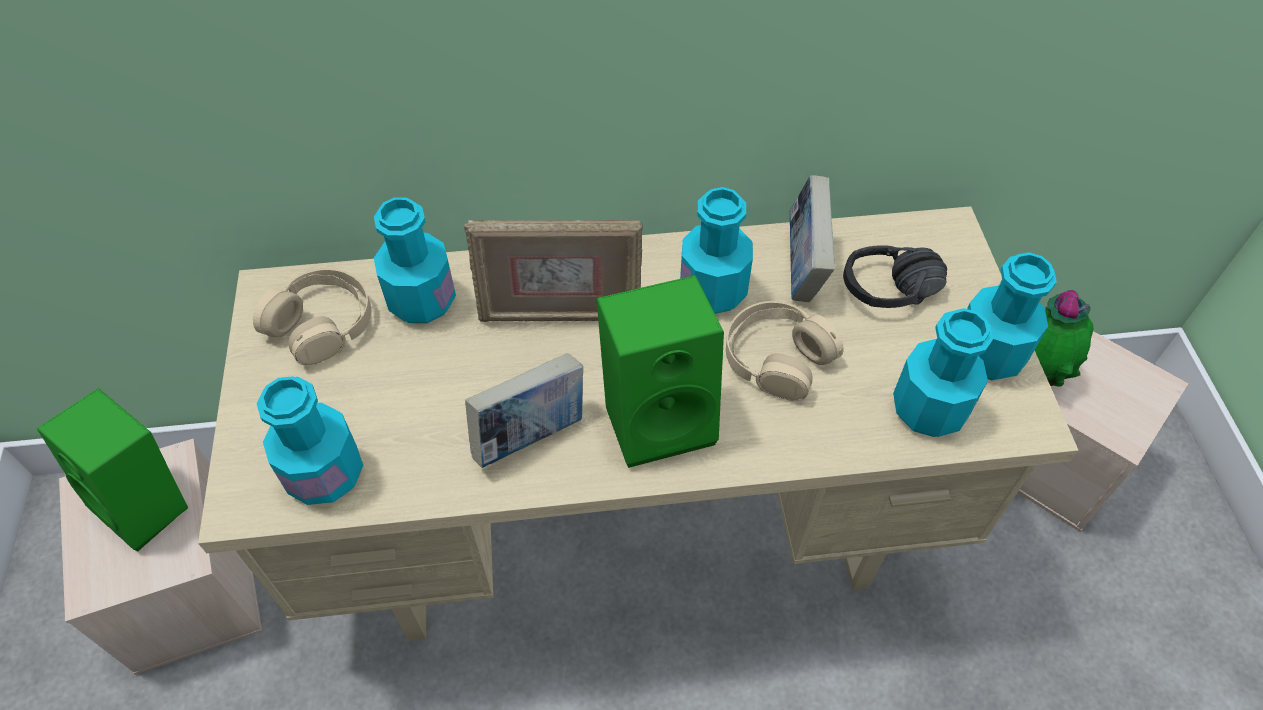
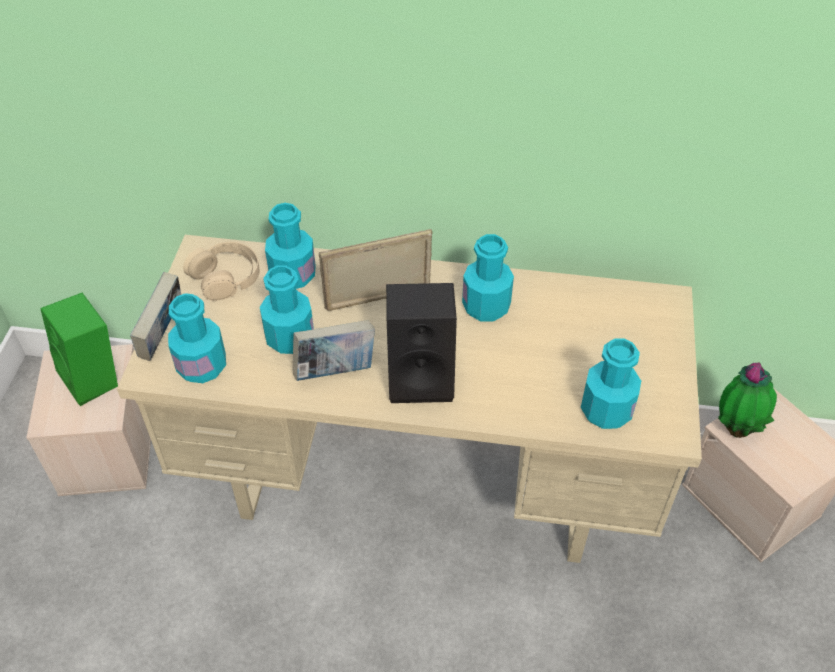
camera: 15 degrees right, 5 degrees down
(560, 314) = (379, 301): picture frame -> picture frame turned 150 degrees clockwise
(660, 416) = (422, 377): green speaker -> black speaker
(777, 357) = (514, 357): beige headphones -> none
(803, 268) = (554, 304): book -> book (163, 337)
(894, 301) = (610, 338): black headphones -> none
(988, 354) = (662, 385): turquoise bottle -> turquoise bottle (290, 338)

